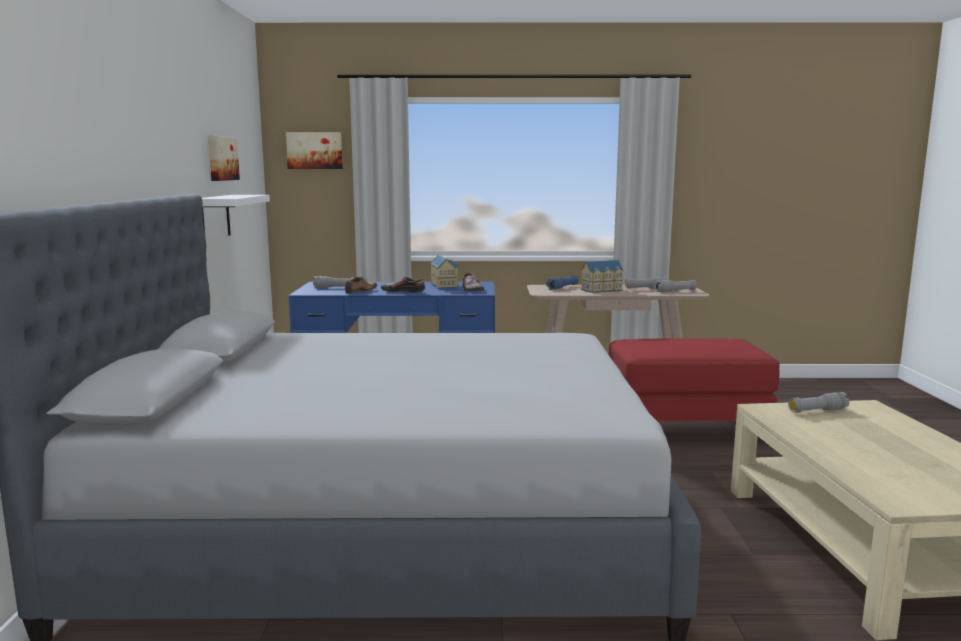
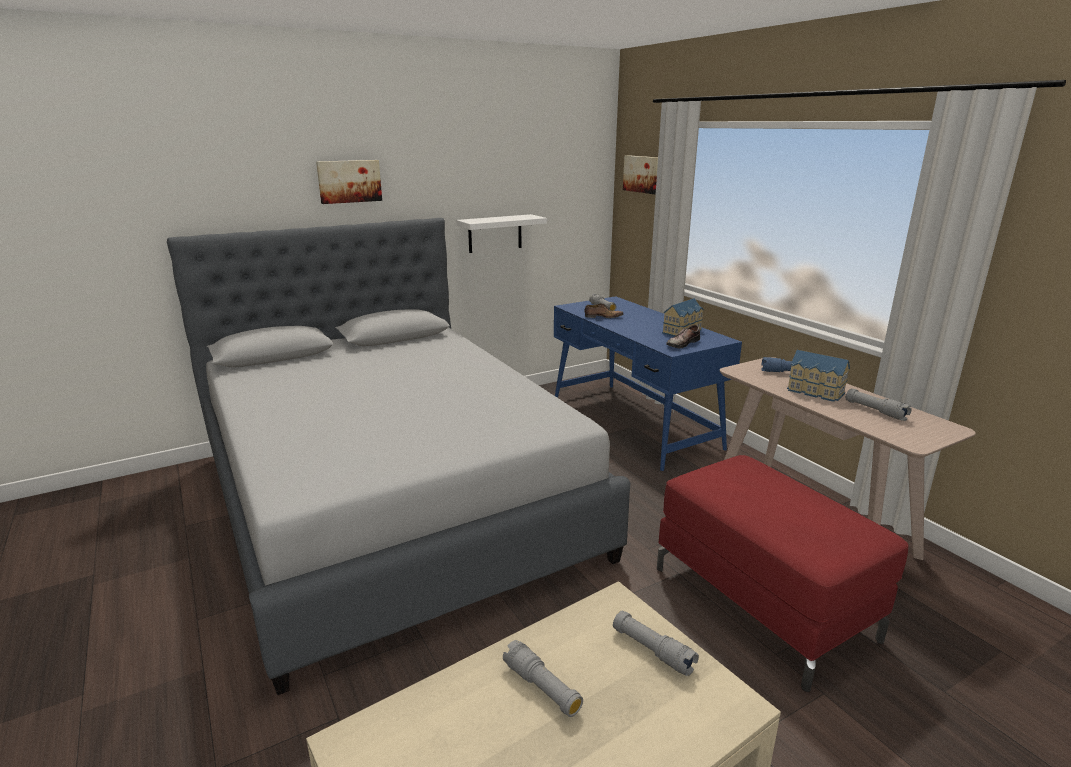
camera: 60 degrees right, 10 degrees up
(221, 158) = (515, 185): picture -> picture (349, 181)
(403, 291) = (628, 327): shoe -> none
(675, 291) = (897, 429): grey flashlight -> grey flashlight (542, 687)

